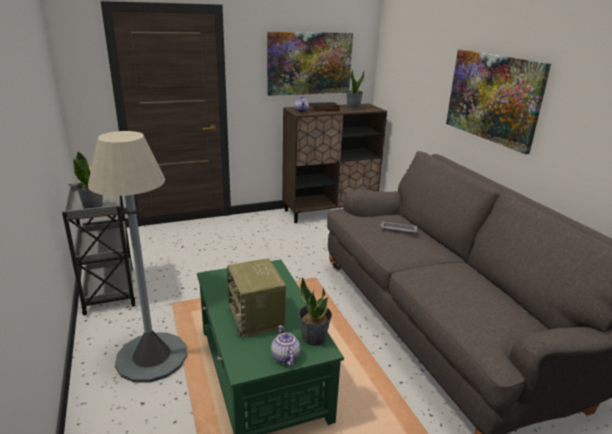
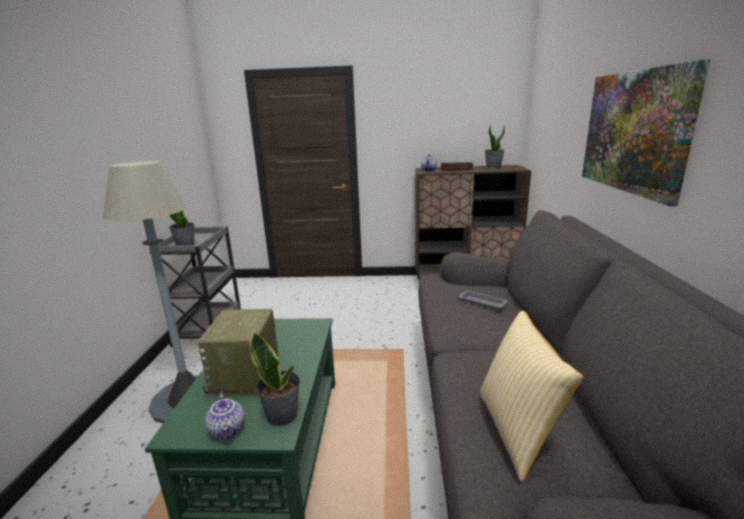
camera: 25 degrees right, 5 degrees down
(284, 357) = (228, 430): teapot -> teapot turned 150 degrees clockwise
(309, 63) = (445, 121): picture -> none
(479, 310) = (518, 431): none -> pillow

